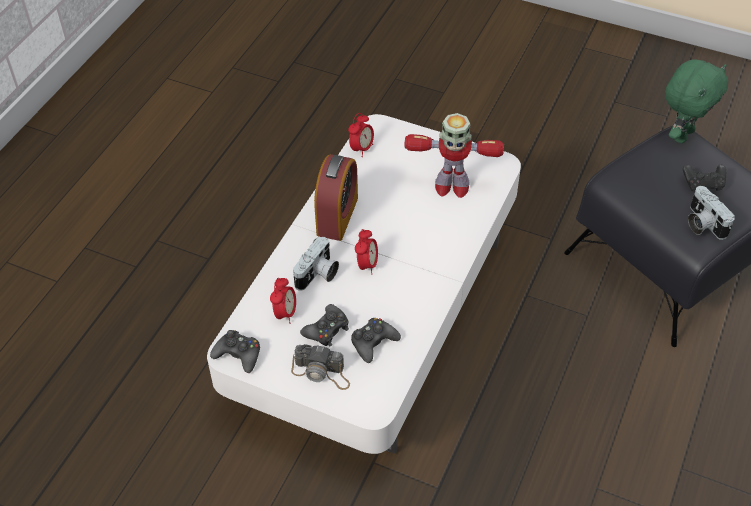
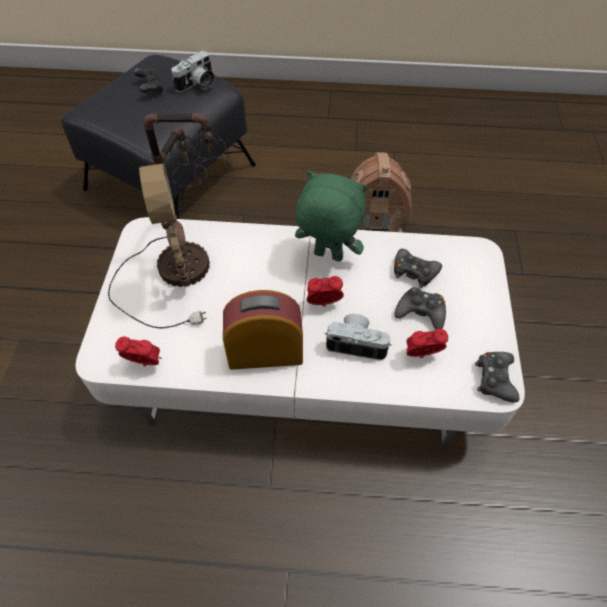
camera: 110 degrees left, 5 degrees up
(321, 372) = (470, 300): camera -> none
(451, 186) = (186, 264): toy robot -> table lamp
(548, 444) = (374, 215): none -> toy house
(682, 135) = (85, 108): green plush toy -> green plush toy (327, 257)

